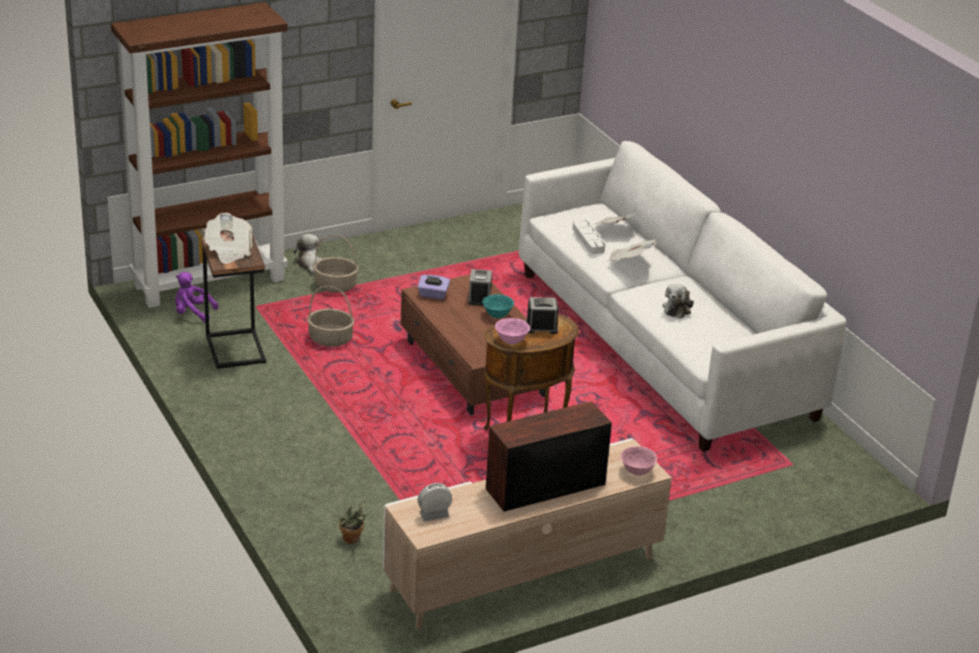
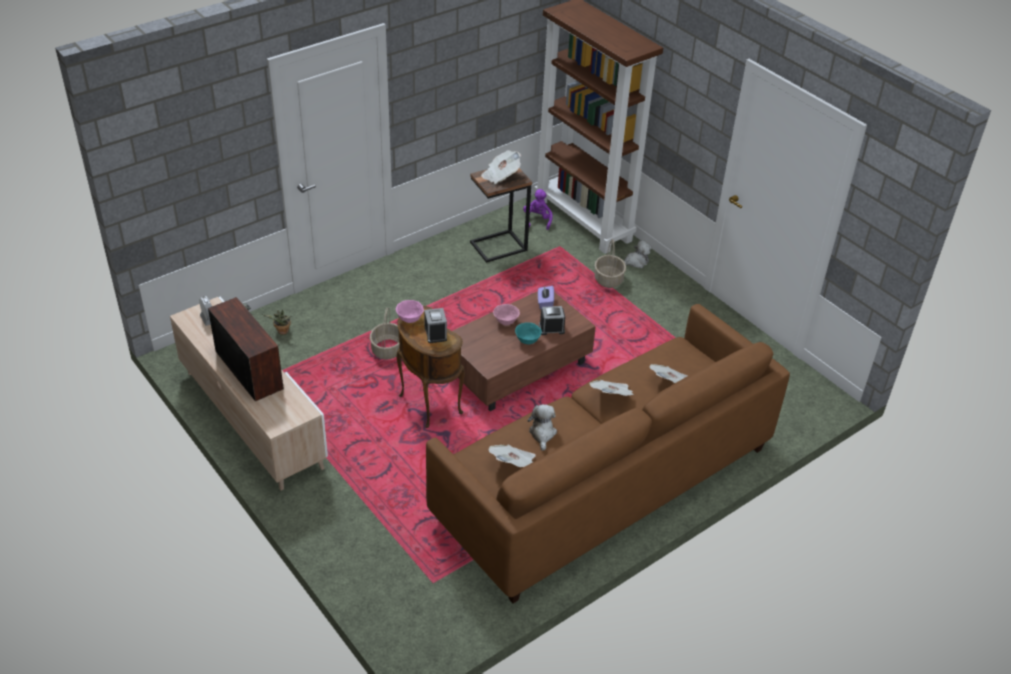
camera: 80 degrees right, 10 degrees up
(330, 339) = (530, 287): basket -> basket (387, 349)
(588, 239) = (640, 367): white tray -> none
(637, 472) = (275, 418): pink bowl -> pink bowl (505, 322)
(663, 344) = (604, 482): white sofa -> brown sofa
(678, 308) = (542, 433): plush toy -> plush toy turned 75 degrees clockwise
(721, 330) = (513, 464): none -> newspaper

